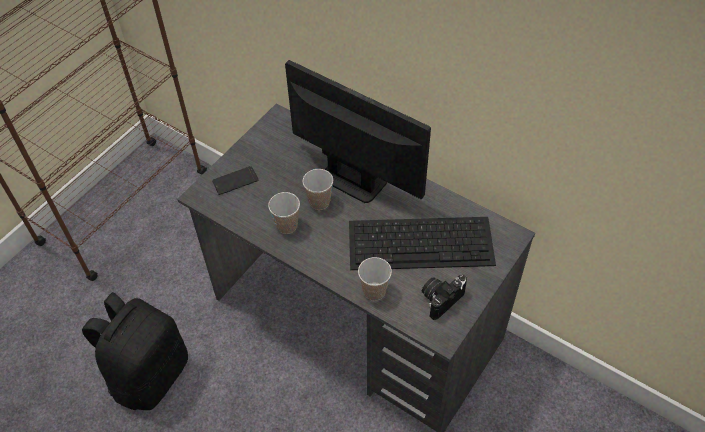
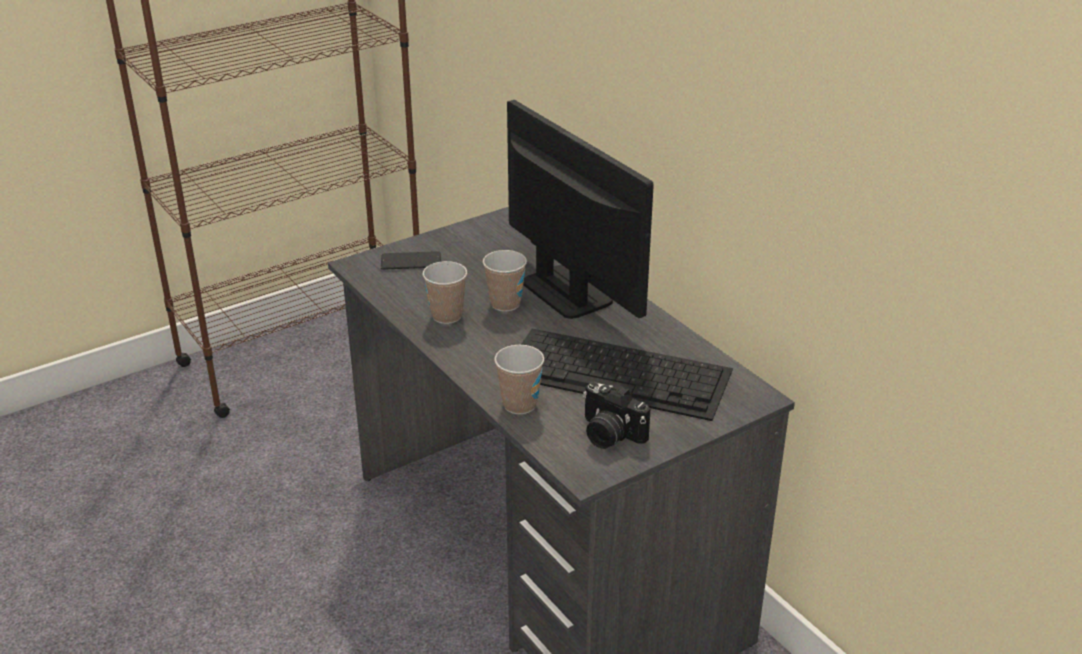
camera: 20 degrees right, 20 degrees down
(149, 374) = (227, 536): black backpack -> none
(441, 298) = (609, 435): camera -> camera turned 120 degrees counterclockwise

